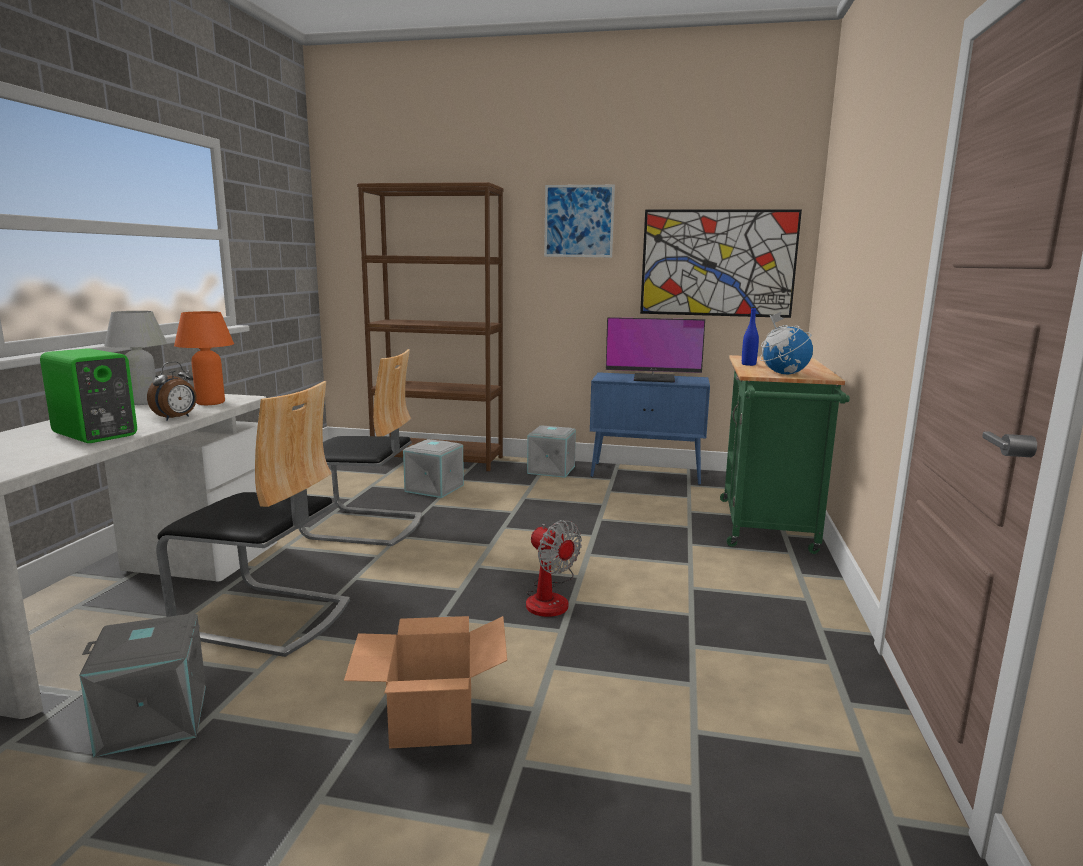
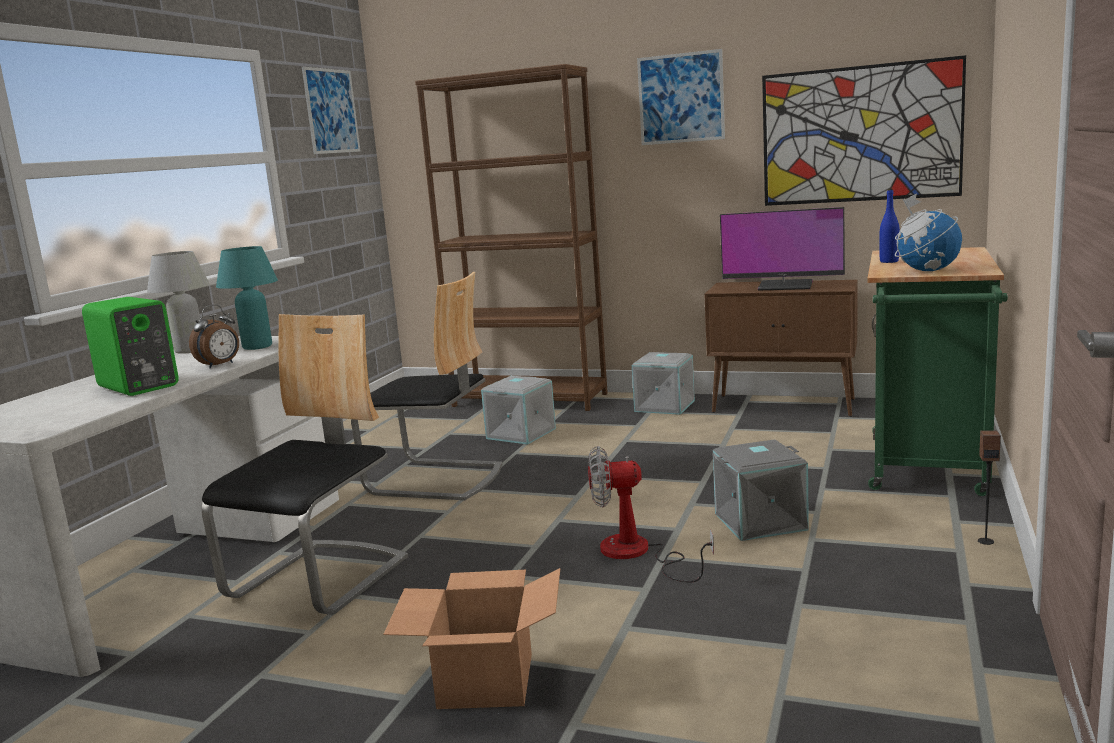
camera: 10 degrees right, 0 degrees up
(152, 720) = (202, 680): grey storage box -> grey storage box (760, 522)
(210, 403) = (257, 347): orange table lamp -> turquoise table lamp
(264, 617) = (320, 579): chair -> chair turned 90 degrees counterclockwise
(279, 201) = (331, 111): none -> picture
(550, 598) = (637, 554): fan -> fan turned 120 degrees clockwise
(647, 474) = (785, 406): blue cabinet -> brown cabinet
(825, 592) = (985, 541): none -> speaker

